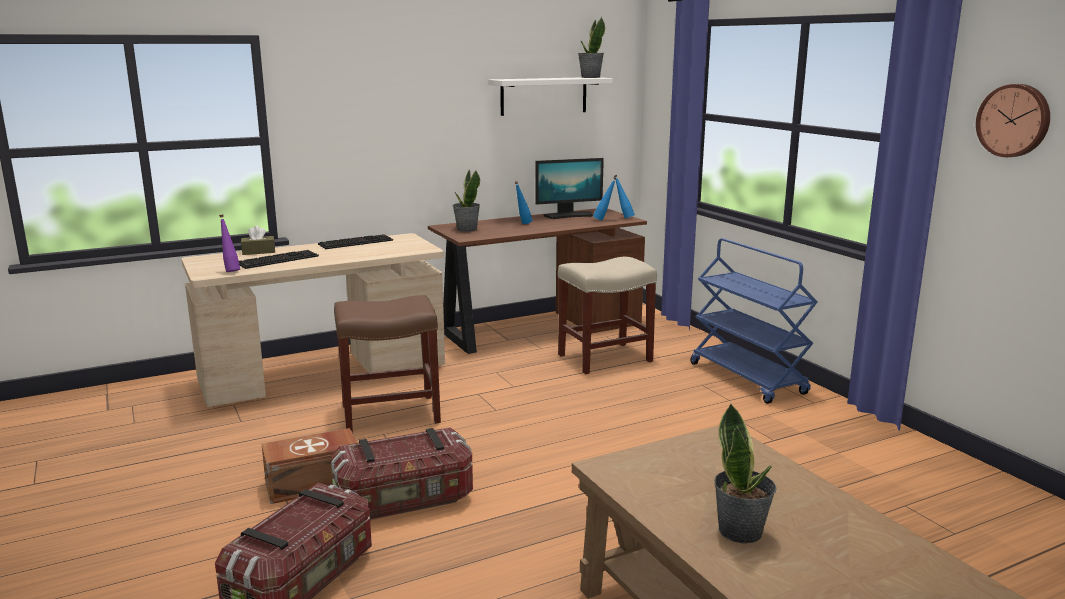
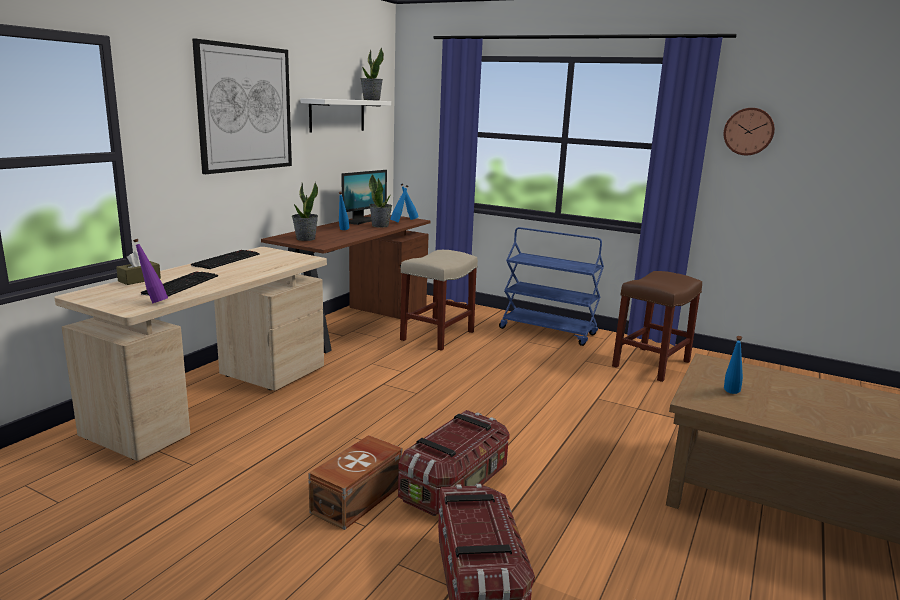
camera: 35 degrees left, 0 degrees up
(389, 414) = (333, 419): brown stool -> brown stool (651, 364)
(412, 93) = (245, 108): none -> picture
(667, 473) = (730, 394): none -> blue bottle
(741, 531) = (829, 417): potted plant -> potted plant (380, 225)

